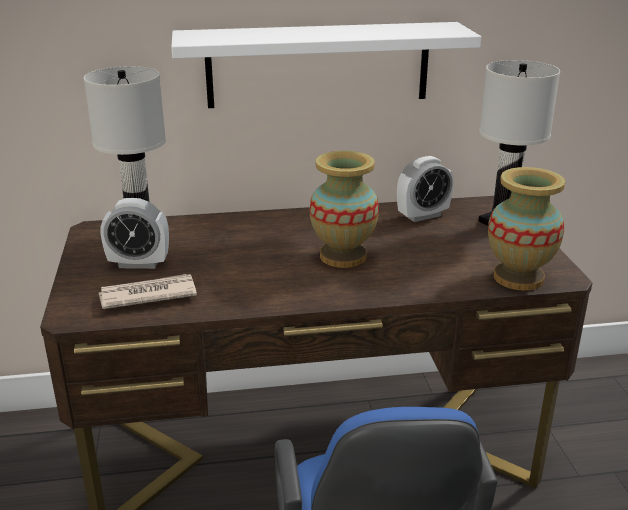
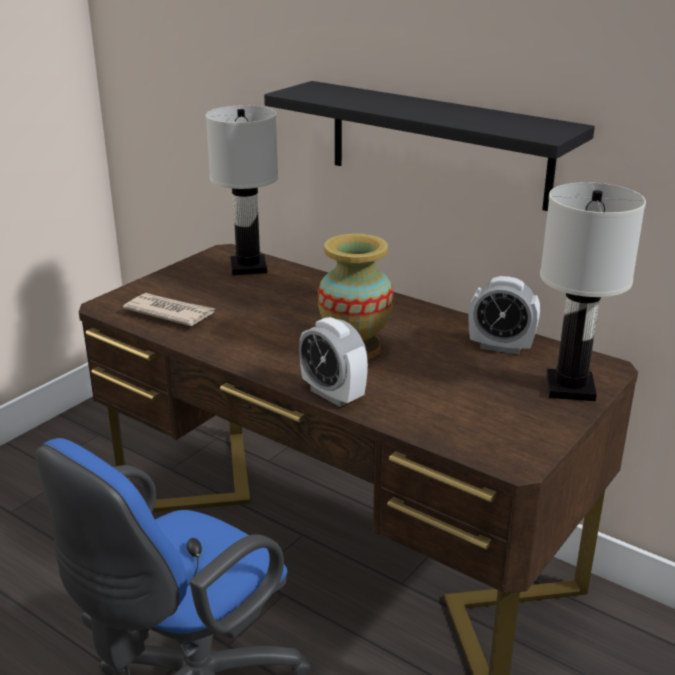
camera: 45 degrees right, 0 degrees up
(139, 264) = (206, 289): alarm clock -> alarm clock (333, 394)
(318, 65) = (437, 144): white shelf -> black shelf
(518, 278) = (469, 440): vase -> none

